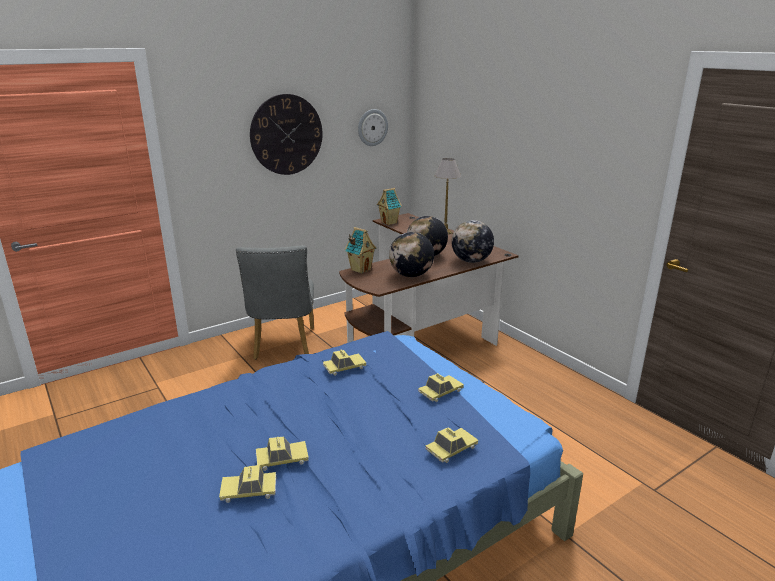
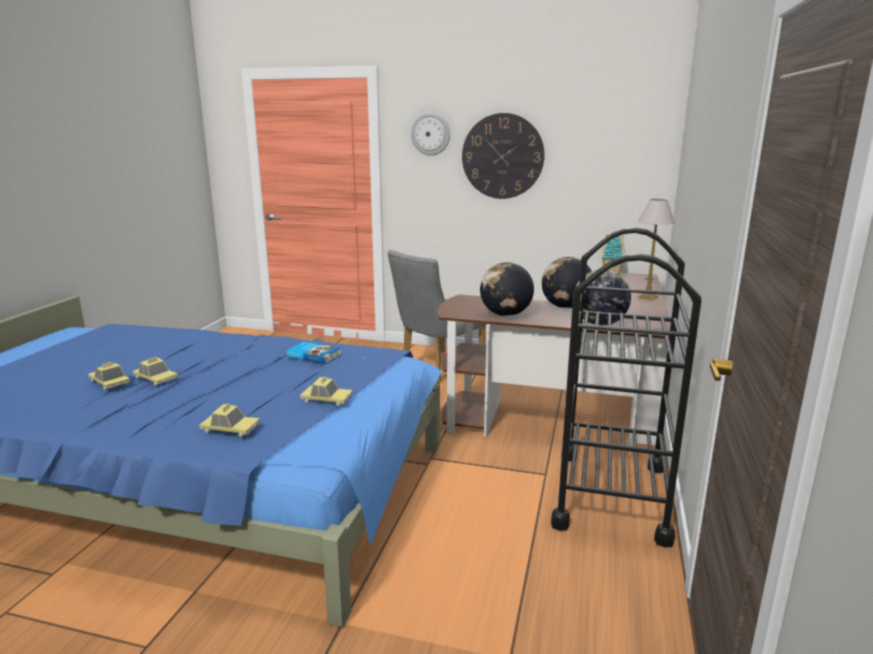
camera: 50 degrees right, 5 degrees down
(344, 367) = (314, 355): toy car -> book
(360, 269) = (477, 298): toy house -> none
(372, 127) = (614, 159): wall clock -> wall clock (430, 134)
(529, 373) = (611, 495): none -> black cart

